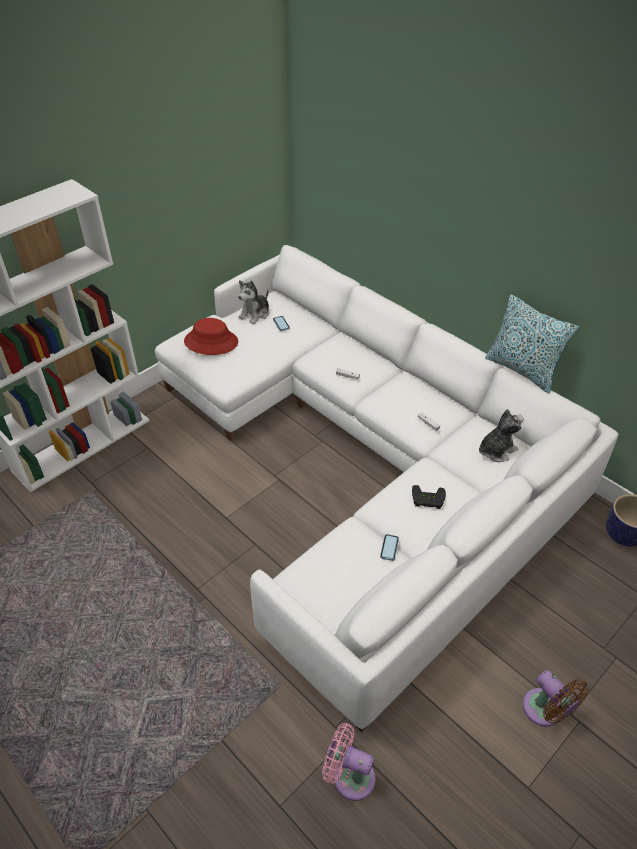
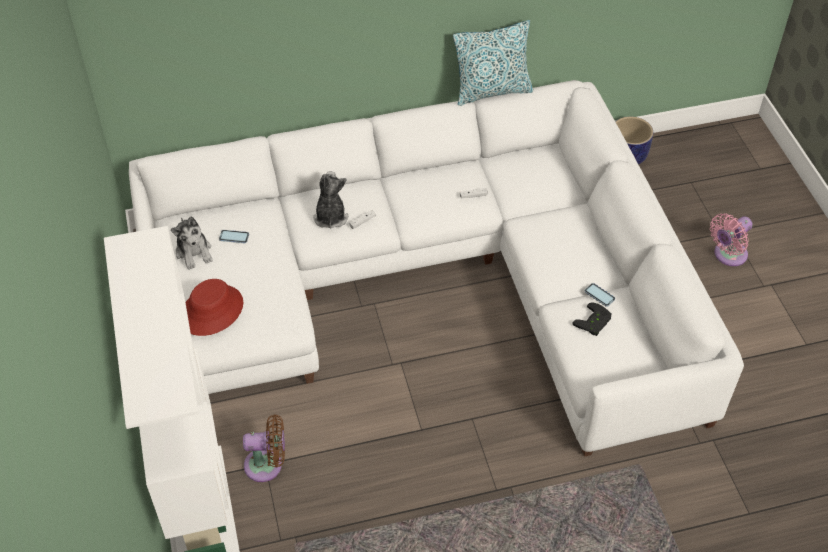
camera: 60 degrees left, 5 degrees up
(349, 776) = (746, 453): pink fan -> pink fan (727, 255)
(427, 500) = (564, 243): black game controller -> black game controller (594, 323)
(496, 450) = (538, 168): plush toy -> plush toy (330, 217)
(545, 711) = (753, 299): brown fan -> brown fan (267, 465)

